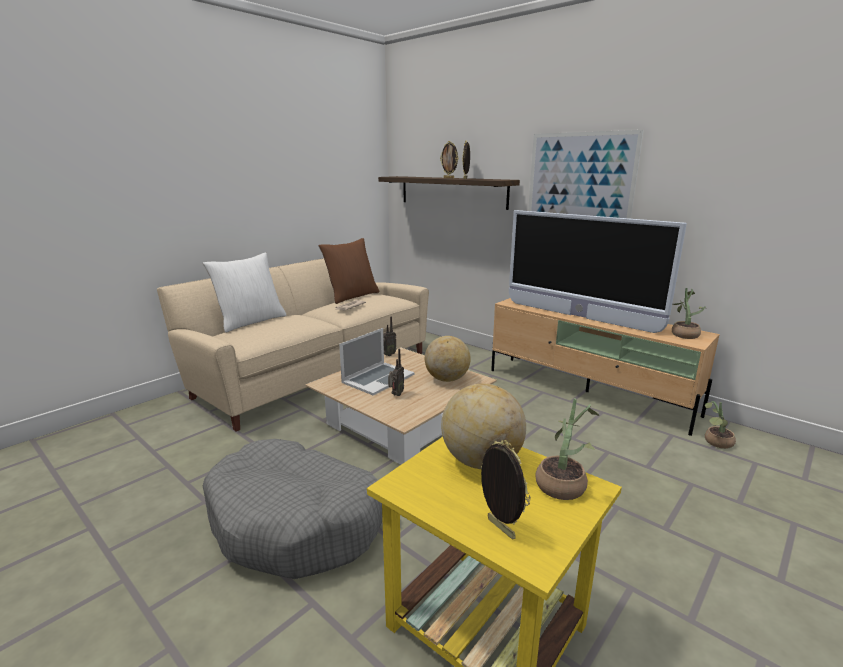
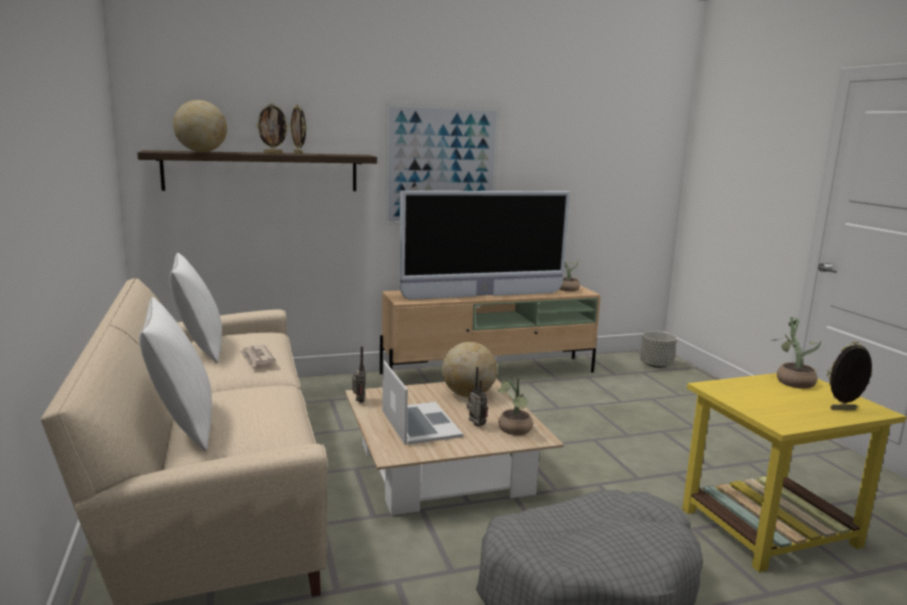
camera: 60 degrees left, 5 degrees down
(351, 296) = (200, 348): brown pillow -> white pillow
(481, 461) = (754, 393): globe -> globe (201, 152)
(715, 443) = (609, 370): potted plant -> potted plant (514, 431)
(797, 467) = (655, 365): none -> grey planter

